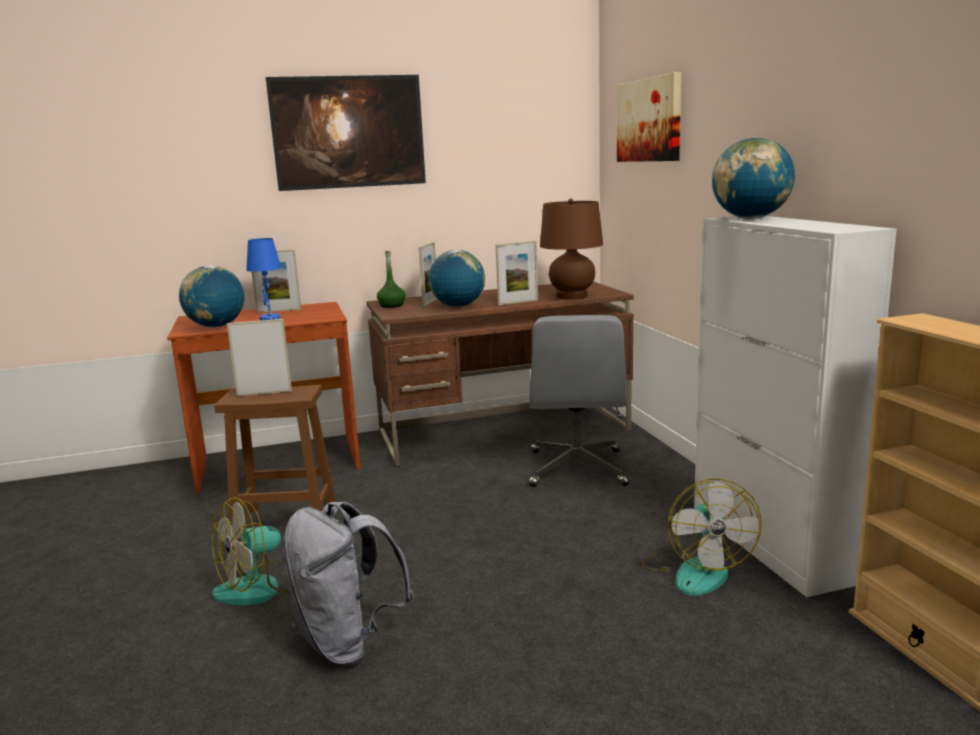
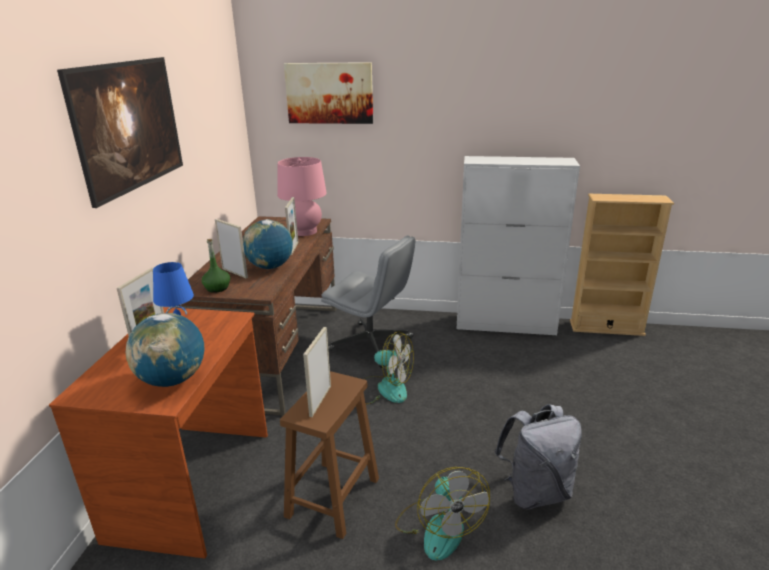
camera: 65 degrees left, 10 degrees up
(572, 296) = (305, 232): brown table lamp -> pink table lamp
(696, 570) = (519, 351): fan -> fan (384, 389)
(750, 218) = (489, 160): globe -> none

